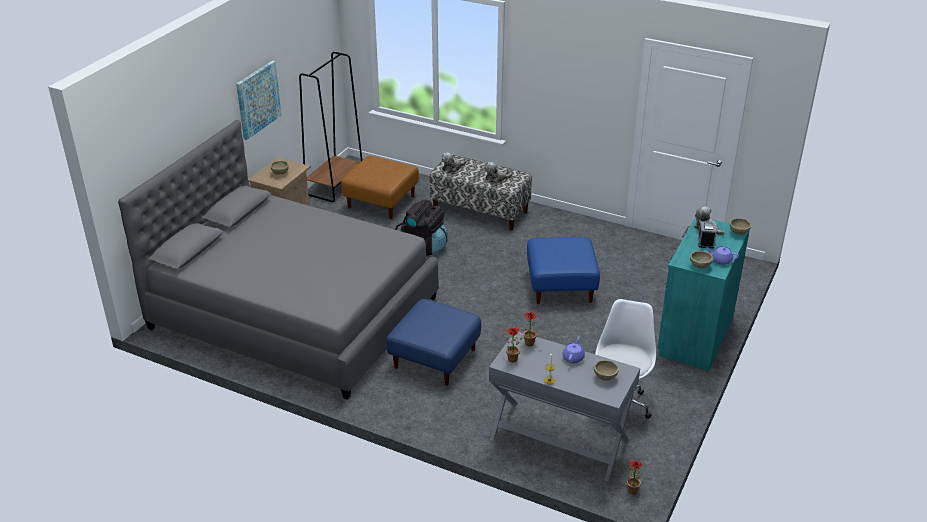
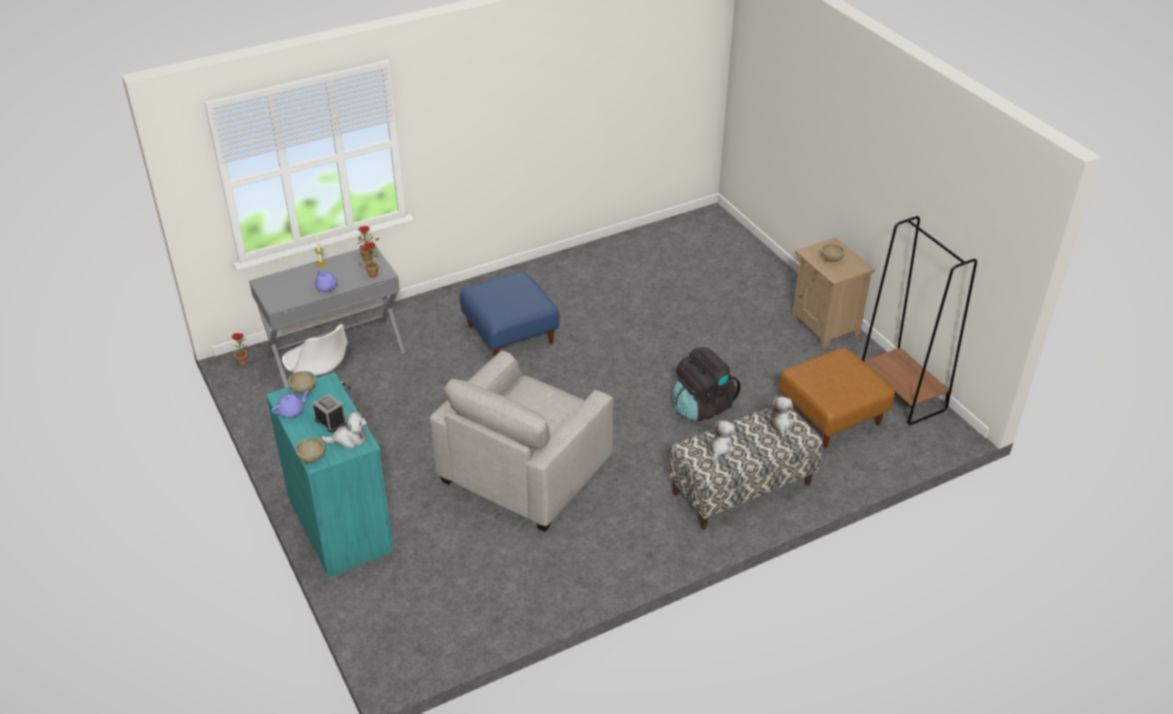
camera: 125 degrees right, 5 degrees up
(258, 99) = (883, 184): picture -> none
(294, 312) = (663, 284): grey bed -> none
(561, 286) = (525, 471): blue ottoman -> grey armchair
(605, 377) = (285, 291): beige bowl -> none

